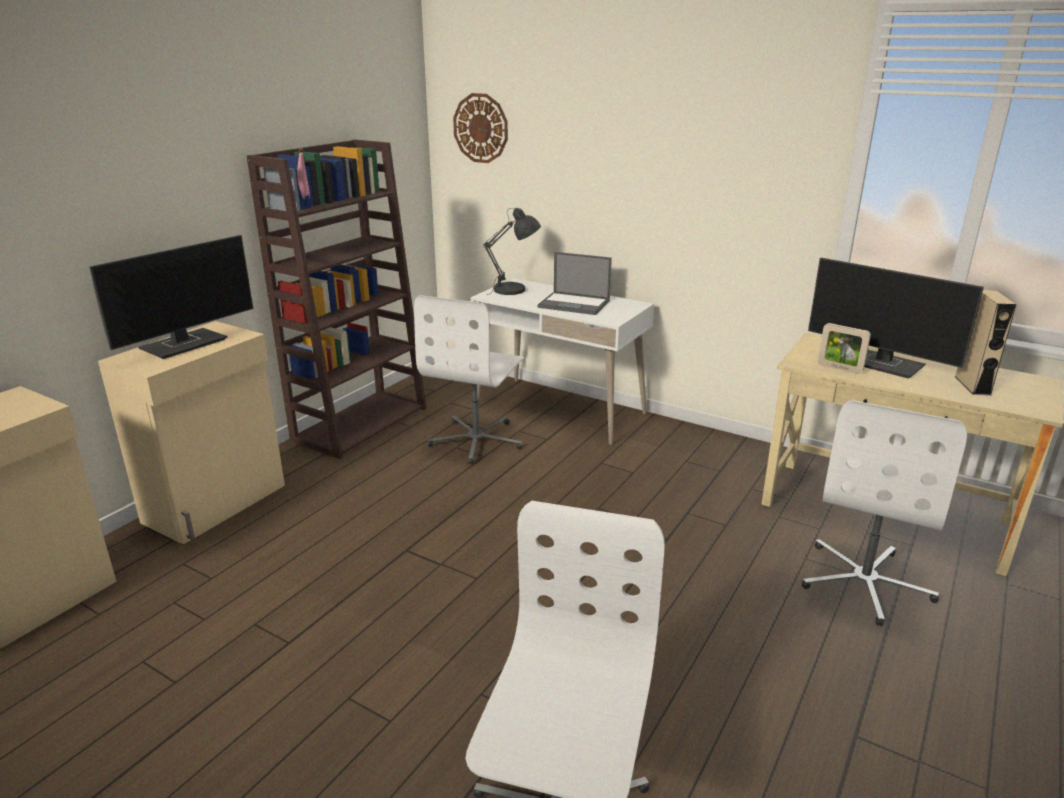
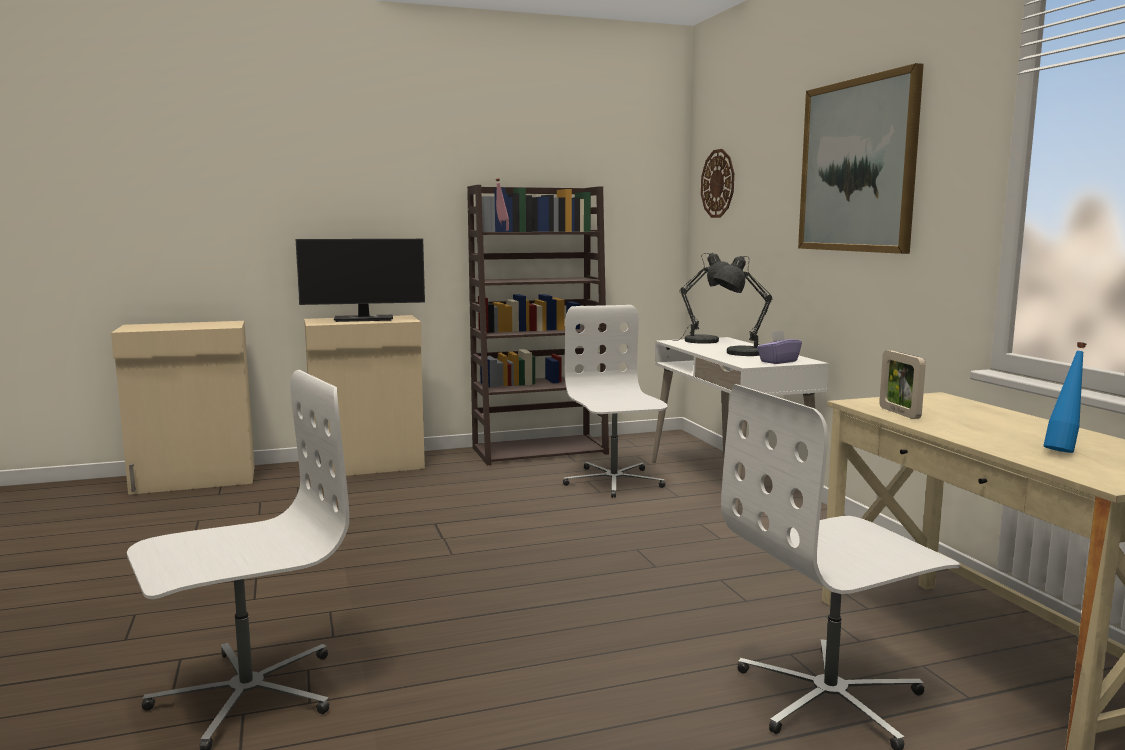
camera: 40 degrees right, 15 degrees down
(477, 440) = (613, 481): white office chair -> white office chair turned 105 degrees clockwise
(575, 304) = (740, 353): laptop -> grey table lamp
(622, 310) = (778, 361): none -> purple tissue box
(682, 138) = (857, 166): none -> picture
(883, 364) = (975, 420): monitor -> none
(972, 385) = (1062, 450): beige speaker -> blue bottle

